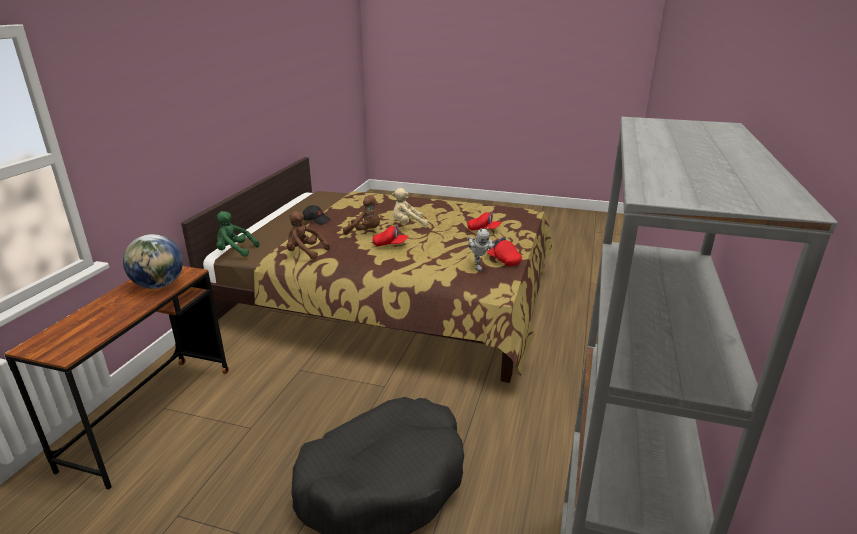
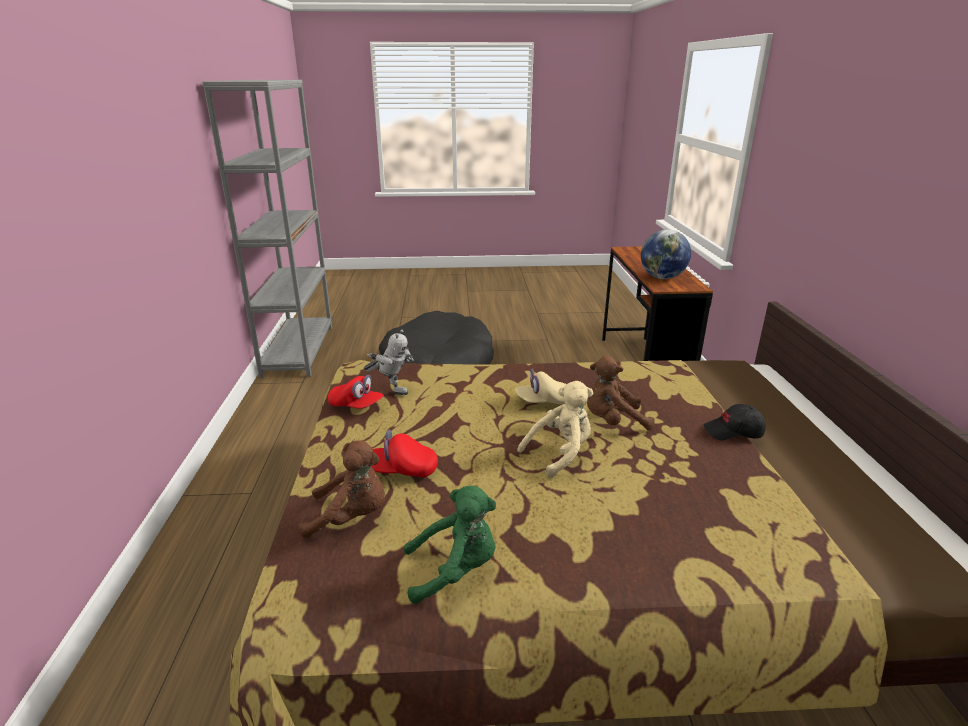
camera: 160 degrees right, 0 degrees up
(235, 251) = (739, 366): green plush toy -> green plush toy (455, 570)
(305, 252) = (641, 370): brown plush toy -> brown plush toy (351, 517)
(390, 245) = (543, 402): red cap -> beige cap
(478, 266) = (392, 389): toy robot -> toy robot turned 150 degrees clockwise

